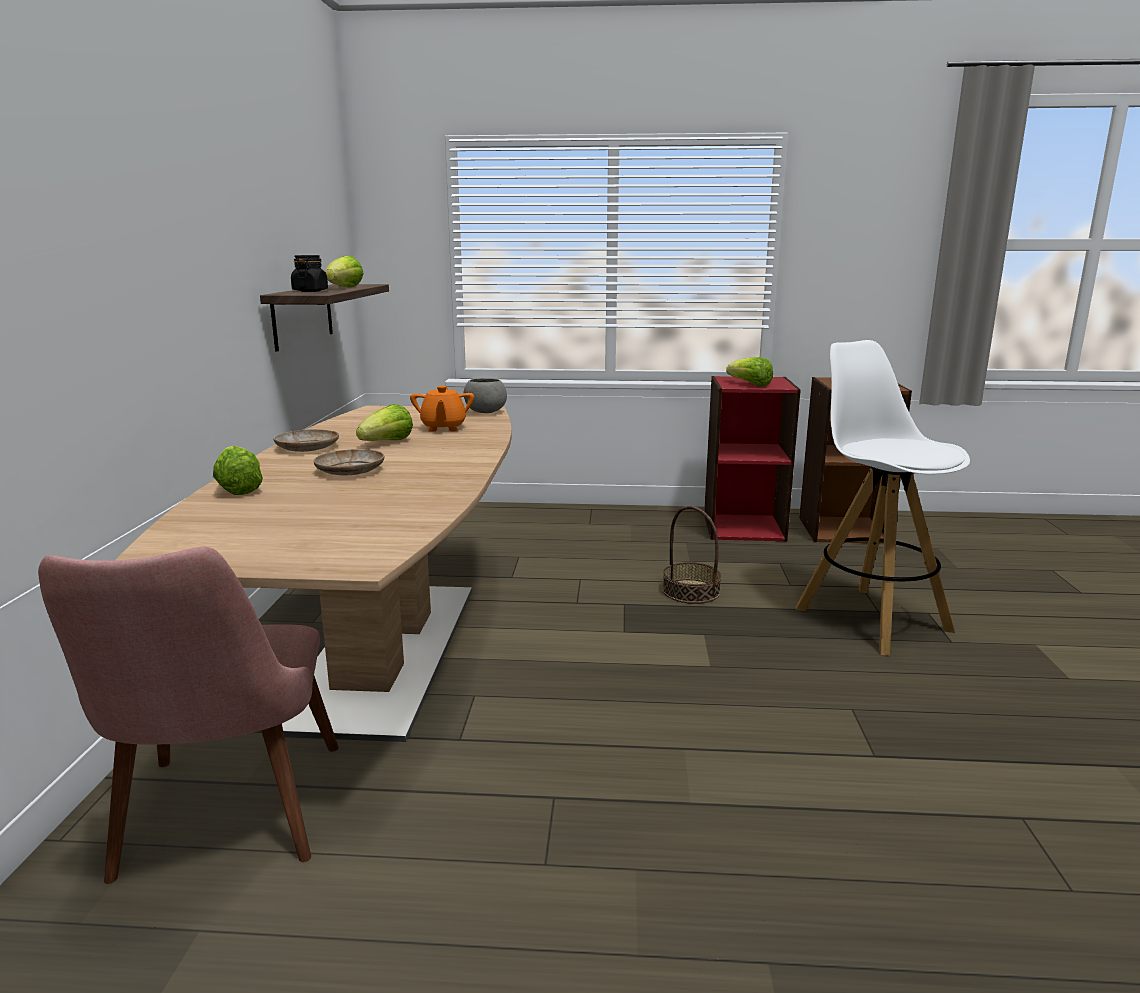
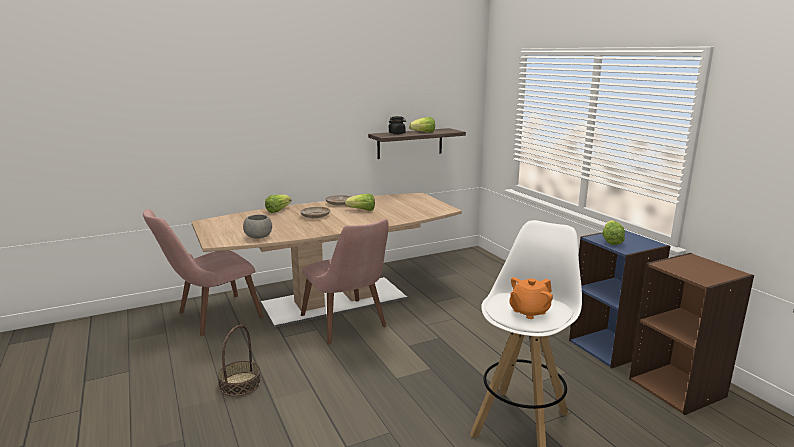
camera: 60 degrees right, 0 degrees up
(443, 428) = (400, 211): orange teapot -> orange teapot (528, 311)
(485, 412) = (442, 210): grey bowl -> grey bowl (258, 237)
(502, 662) = (349, 326): none -> pink chair
(690, 591) = (480, 352): basket -> basket (240, 384)
(743, 527) = (610, 347): red bookcase -> blue bookcase

